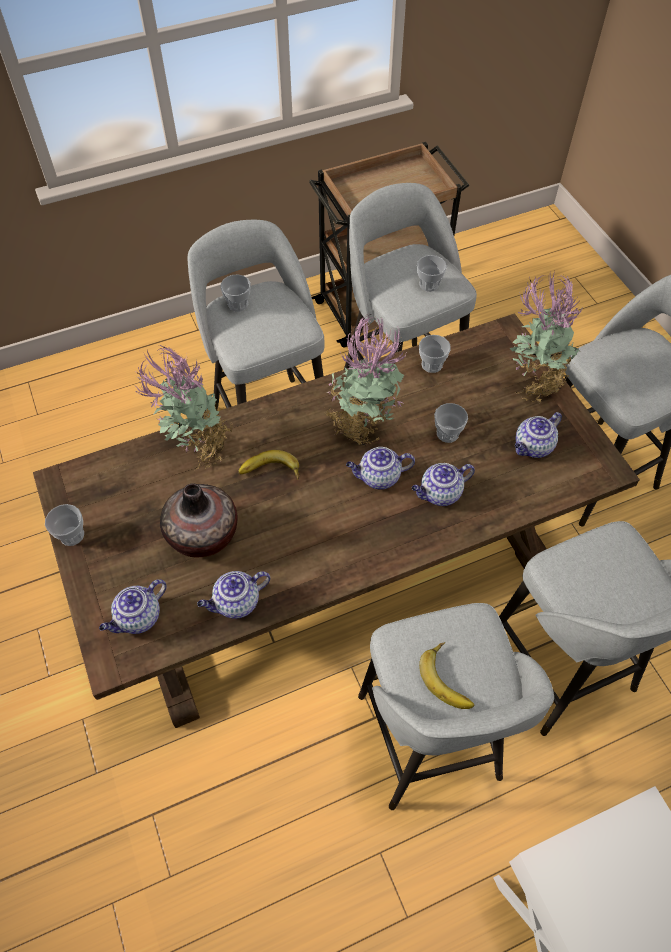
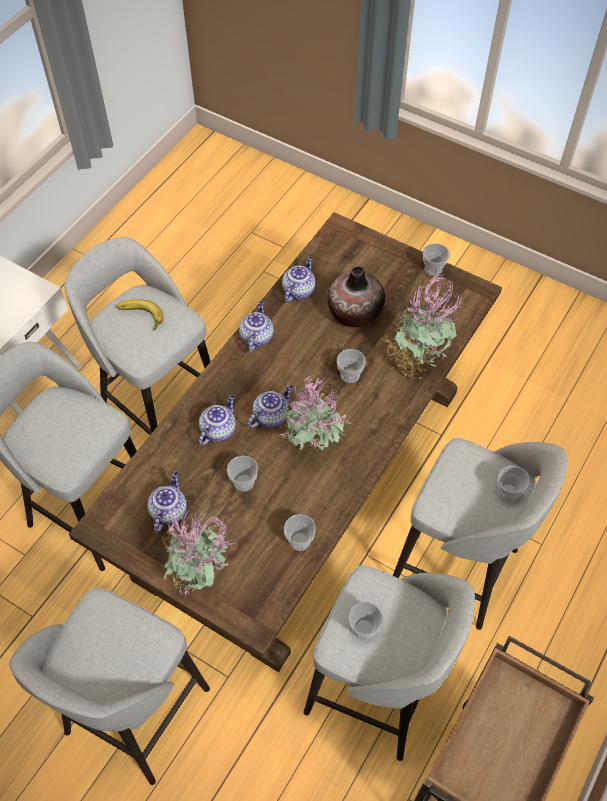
camera: 145 degrees right, 0 degrees up
(138, 618) = (347, 253): teapot -> teapot (256, 337)
(270, 472) = (350, 375): banana -> cup

